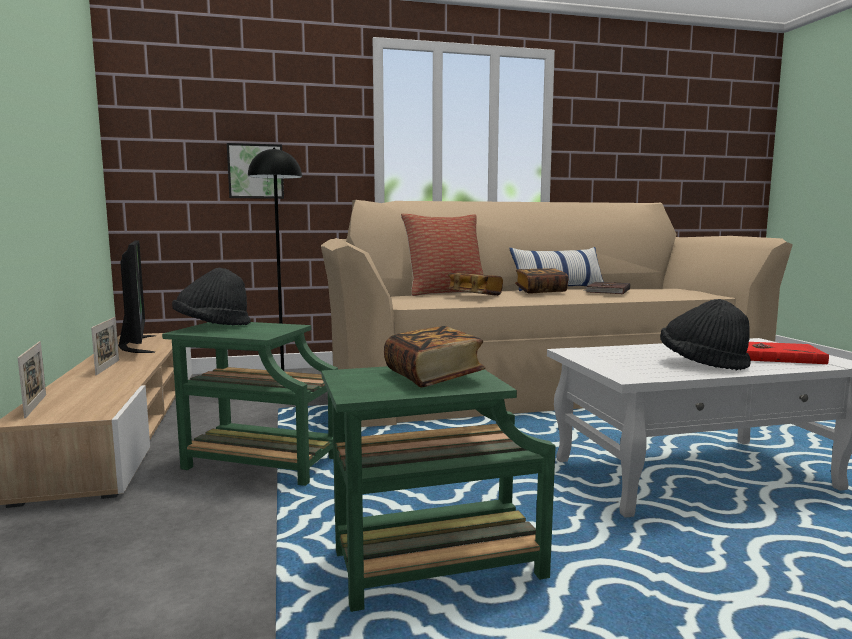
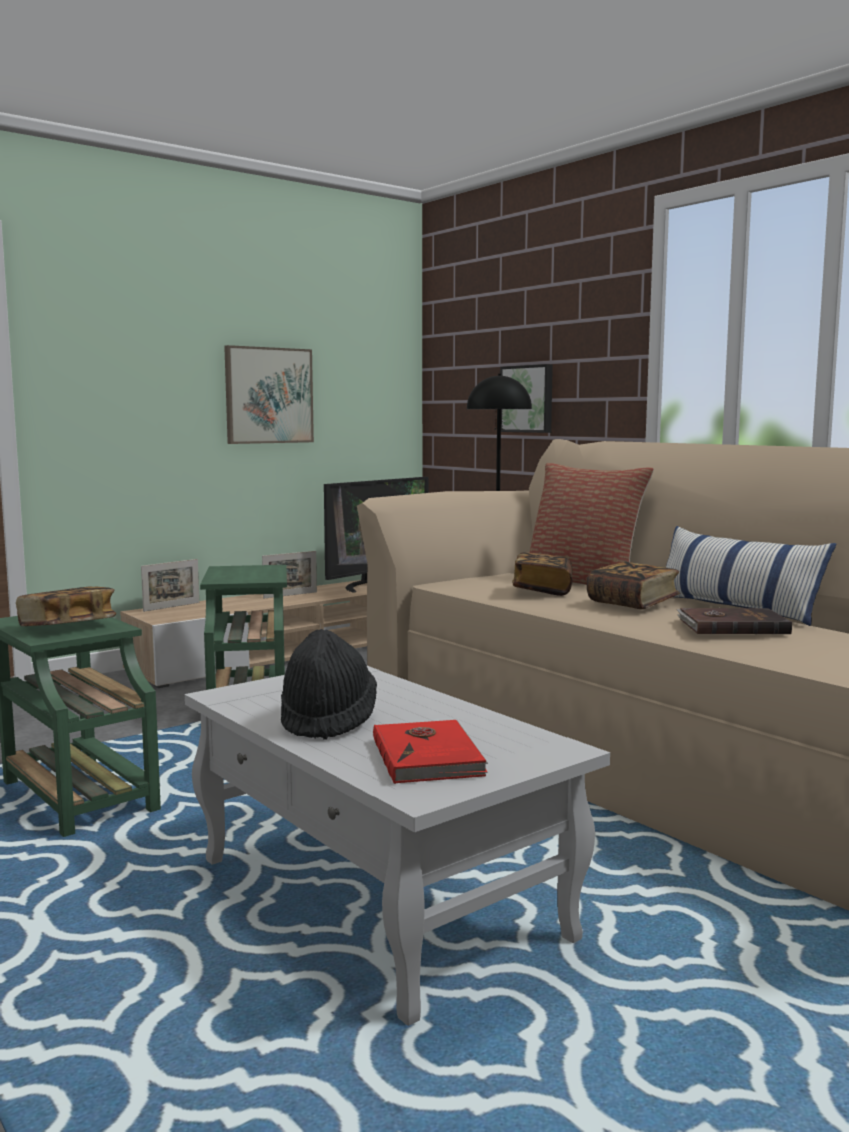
camera: 65 degrees right, 0 degrees up
(42, 145) = (268, 395): none -> picture
(212, 326) = (249, 568): black hat -> none

